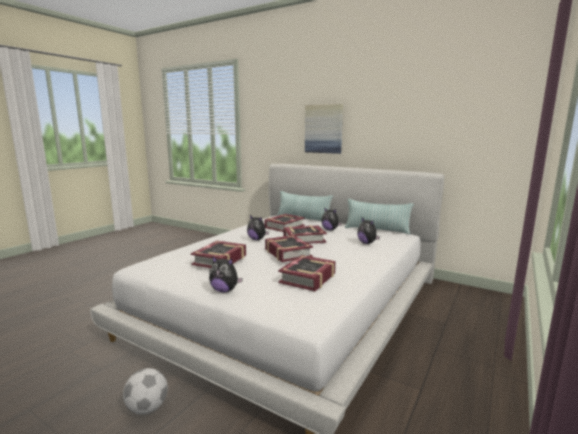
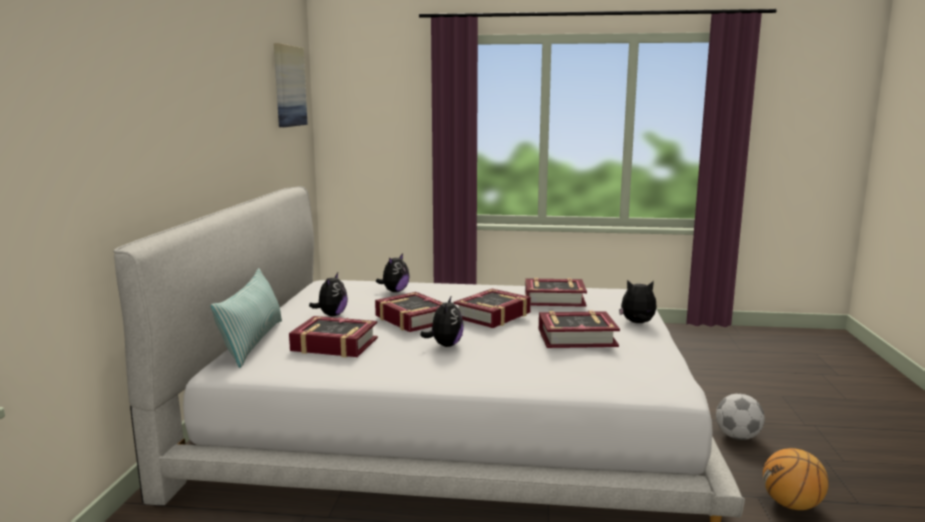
camera: 115 degrees left, 0 degrees up
(77, 377) = (791, 505): none -> basketball
(225, 290) = (637, 323): plush toy -> plush toy turned 75 degrees counterclockwise
(323, 129) = (162, 133): picture -> picture (288, 86)
(377, 230) = (311, 293): pillow -> none

